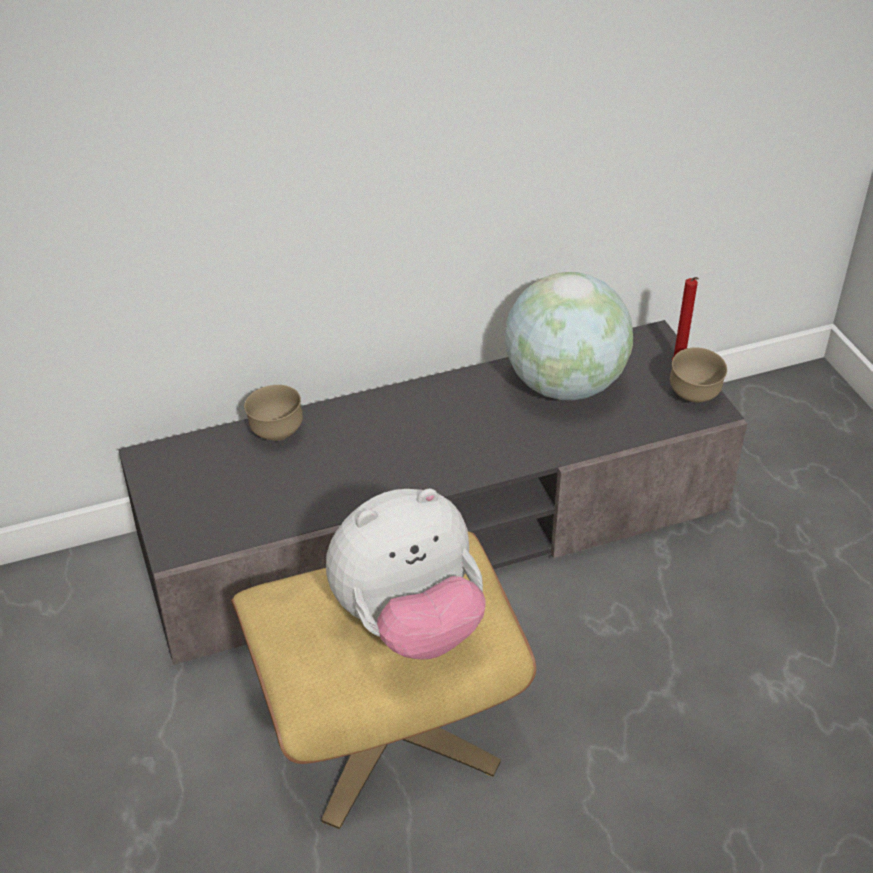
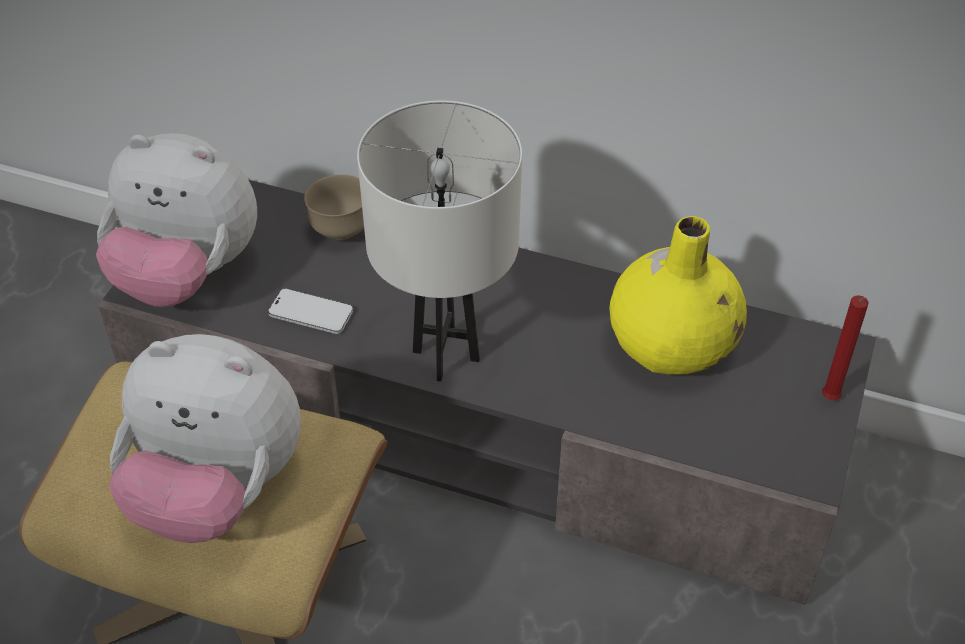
camera: 40 degrees right, 5 degrees up
(198, 521) = (187, 275): none -> plush toy
(319, 494) = (311, 313): none -> phone
(438, 468) = (445, 356): none -> white table lamp
(564, 385) = (672, 345): globe -> yellow vase
(693, 397) = (805, 446): brown bowl -> none

